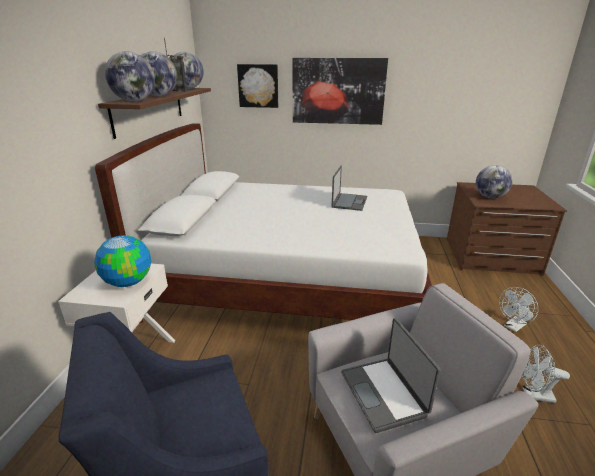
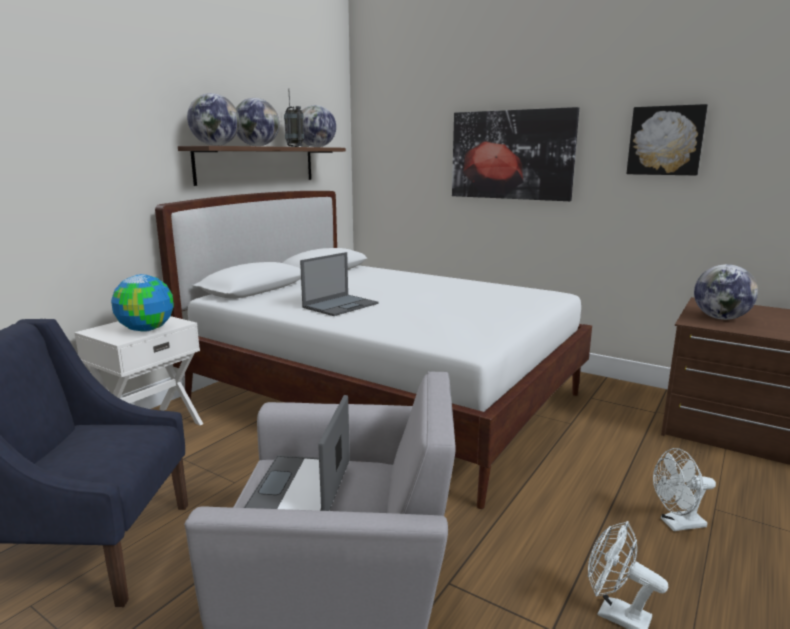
camera: 25 degrees right, 10 degrees down
(258, 86) = (415, 149): picture -> picture (666, 140)
(349, 202) = (476, 295): laptop -> laptop (341, 305)

